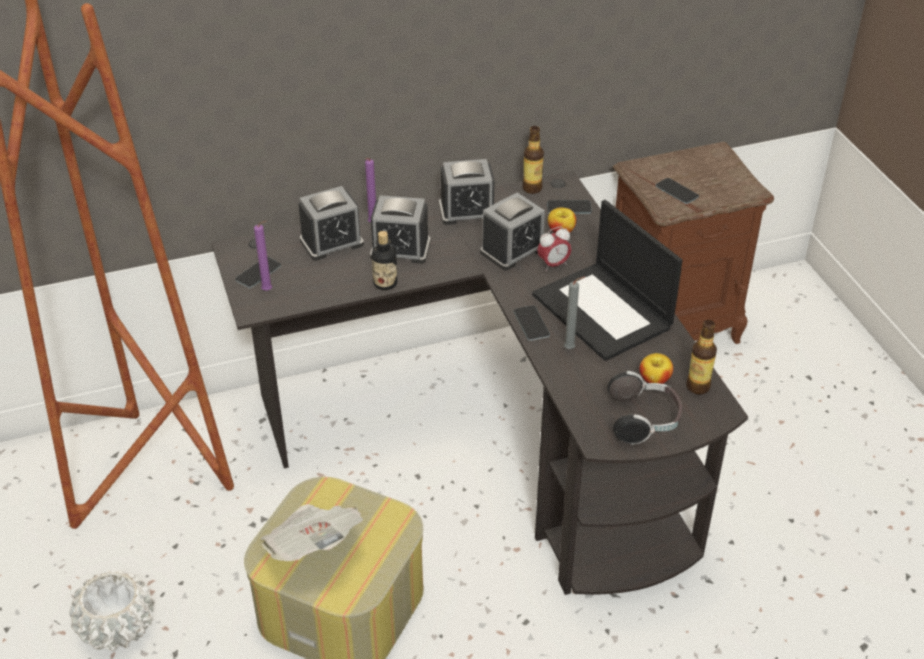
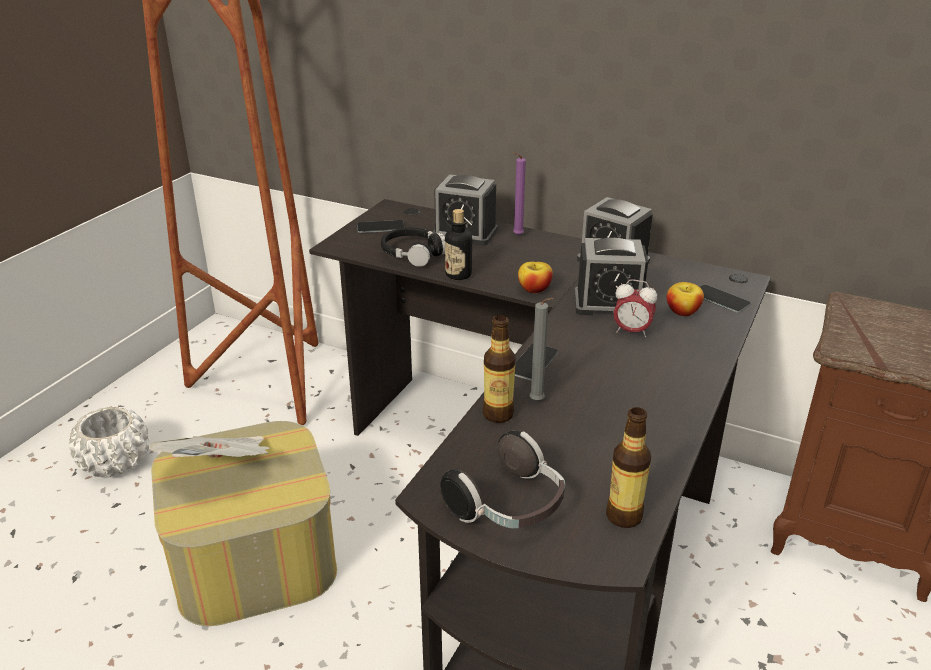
camera: 45 degrees right, 10 degrees down
(269, 291) = (368, 240): purple candle -> none
(324, 284) = (412, 254): none -> black headphones
(400, 249) = (510, 260): alarm clock -> none
(532, 188) = (704, 271): bottle -> bottle (498, 414)
(604, 311) = (623, 391): laptop -> none
(654, 380) = (583, 478): apple -> apple (534, 289)
(677, 191) = (876, 340): phone -> none

